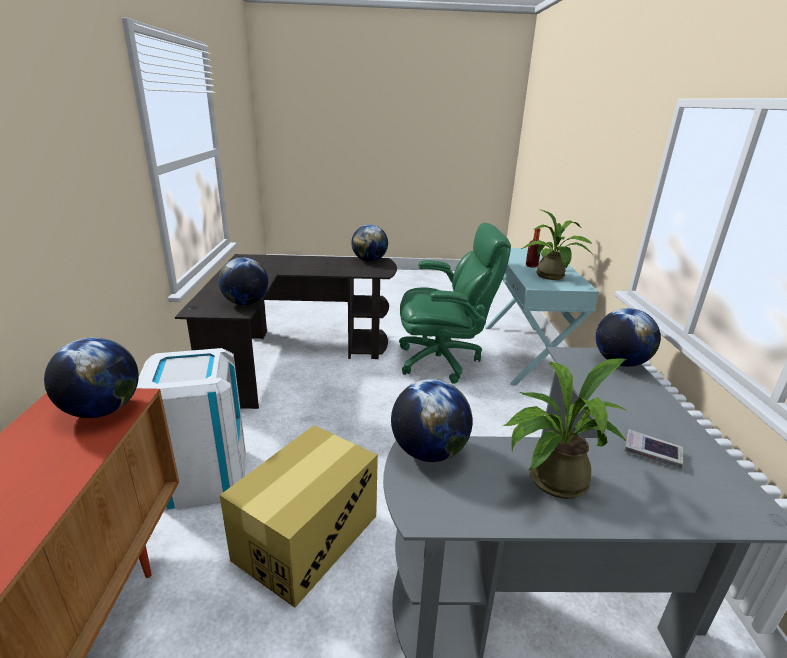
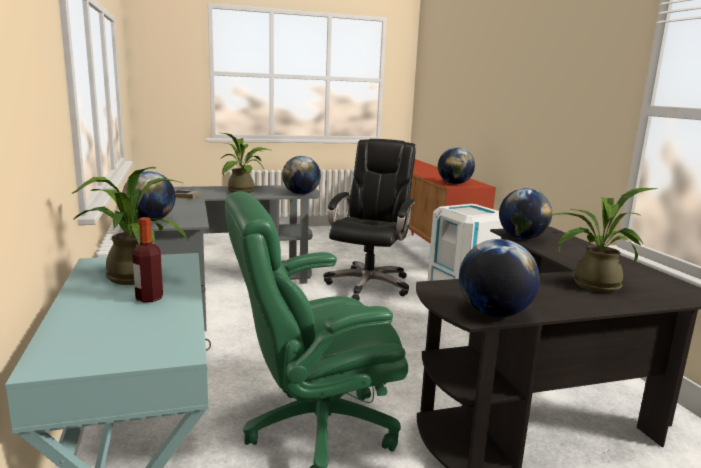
camera: 165 degrees right, 10 degrees down
(290, 266) = (589, 284): none -> potted plant
(307, 537) = (369, 284): cardboard box -> black office chair

